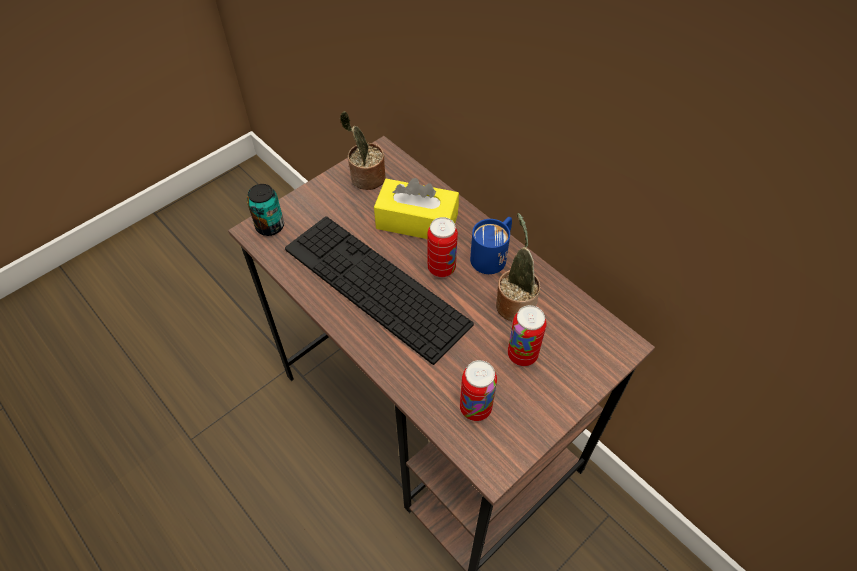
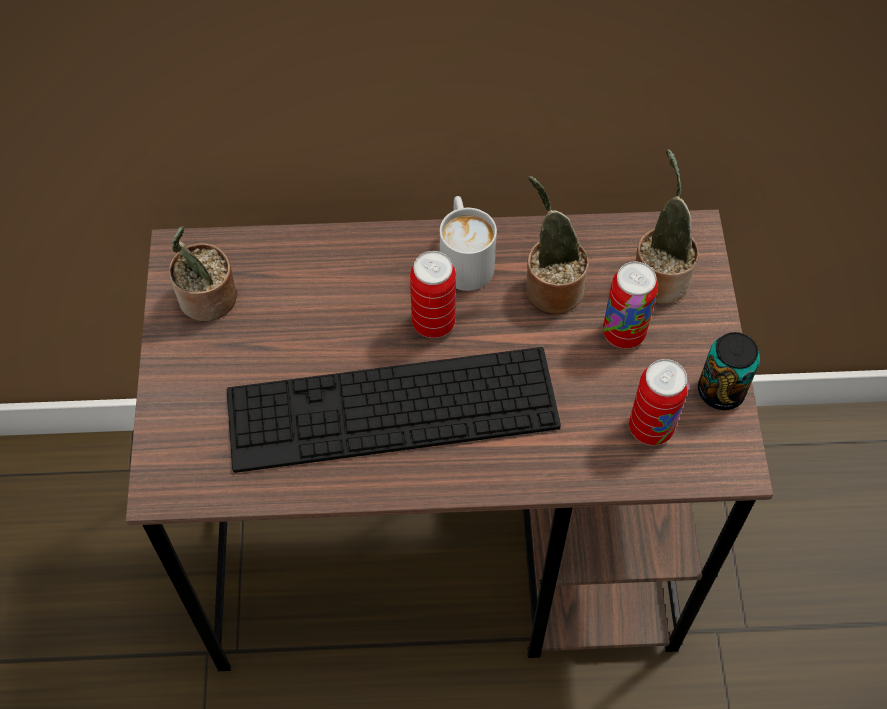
camera: 50 degrees left, 5 degrees up
(270, 226) = (174, 465): can -> can (721, 391)
(417, 221) = (337, 296): yellow tissue box -> none
(493, 254) = (464, 257): blue mug -> white mug
(577, 347) = (659, 276): none -> potted plant

